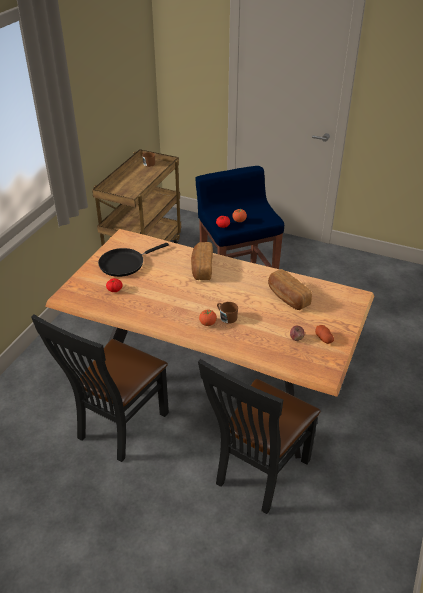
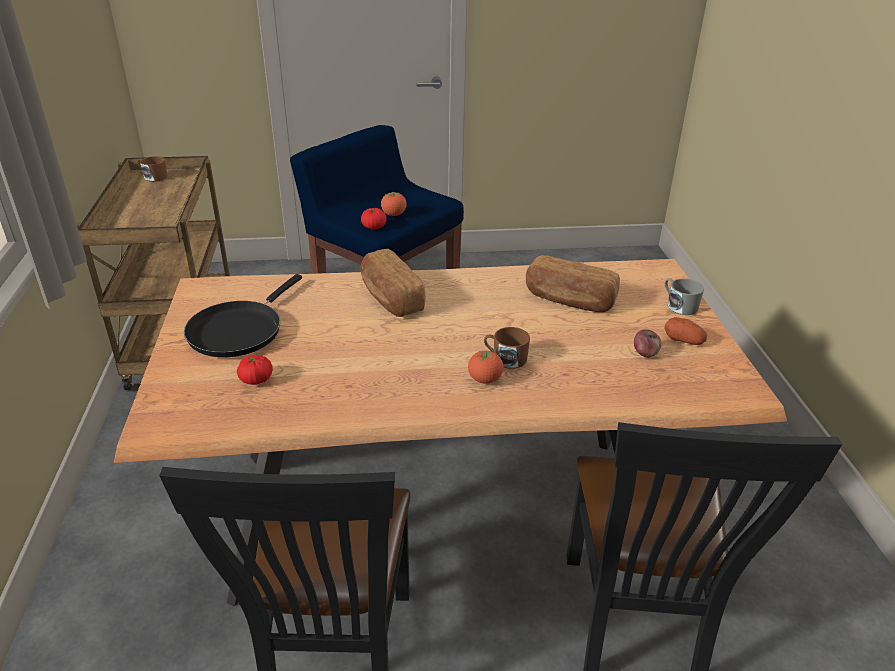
camera: 30 degrees left, 5 degrees down
(343, 319) = (679, 305): none -> grey mug

